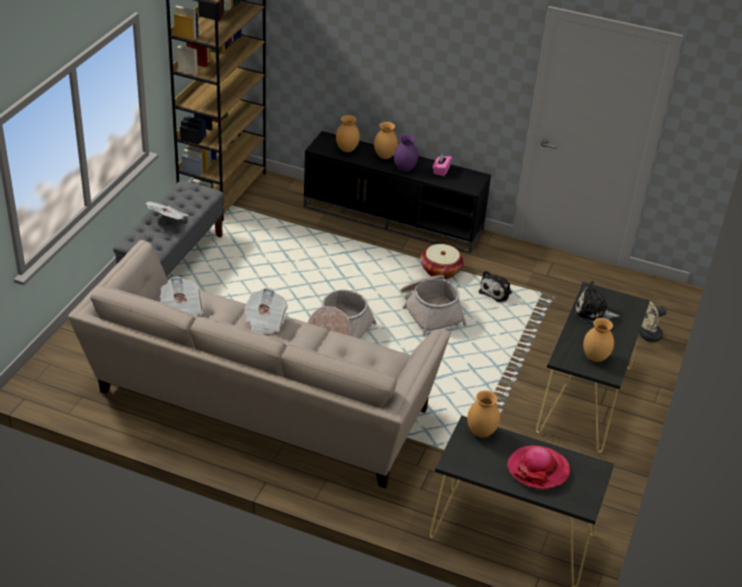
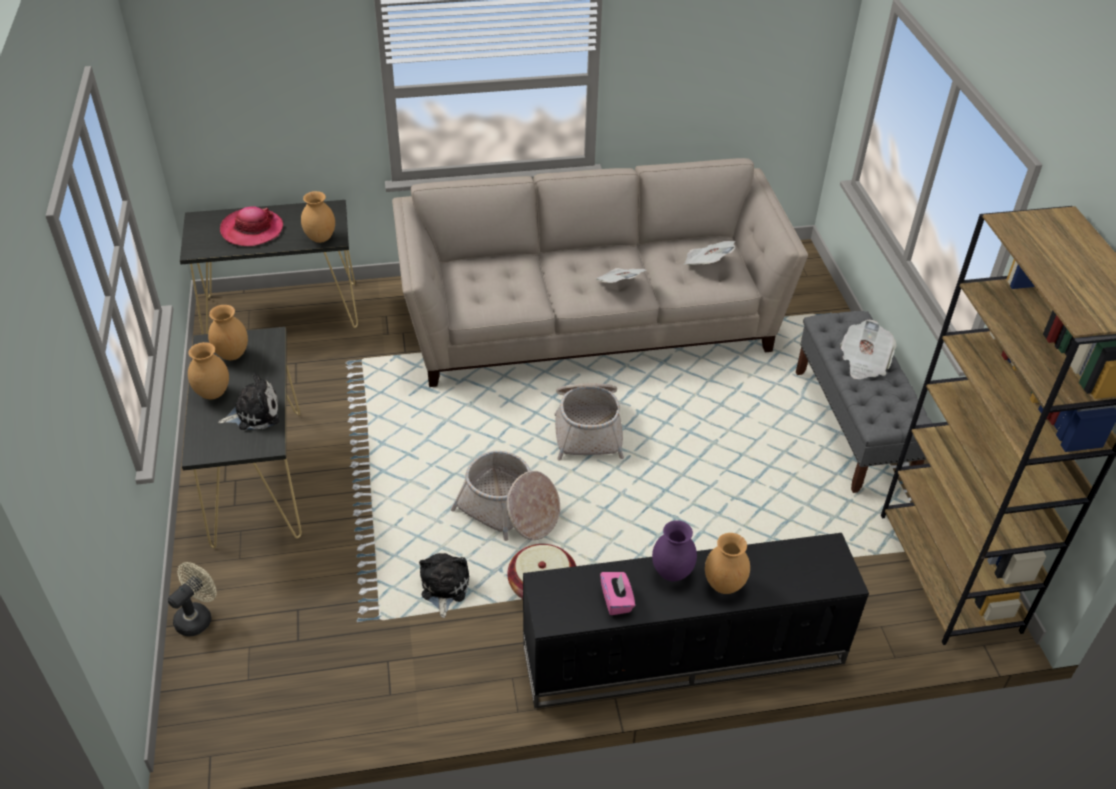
camera: 150 degrees right, 5 degrees up
(347, 149) = (789, 569): brown vase -> brown vase (213, 394)

